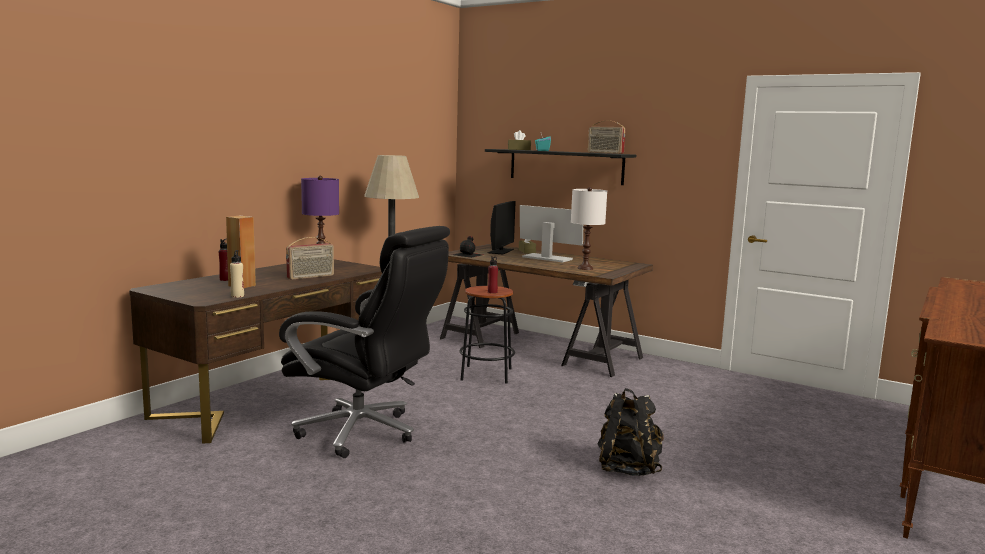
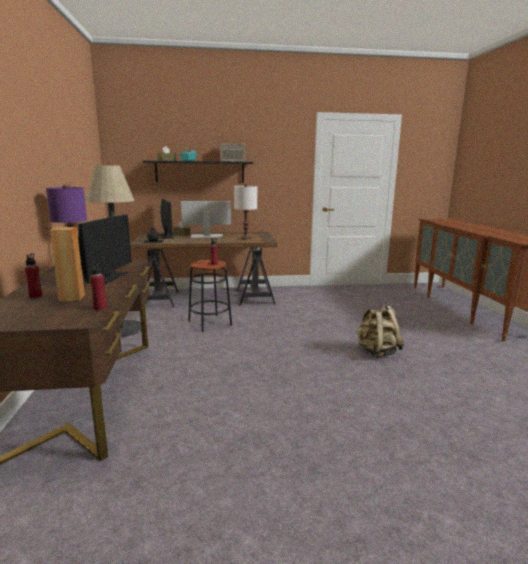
camera: 40 degrees left, 5 degrees up
(237, 296) = (100, 308): beige bottle -> red bottle
(311, 277) = (108, 277): radio -> monitor
(365, 434) = (214, 392): black office chair -> none
(627, 469) = (377, 352): black backpack -> beige backpack

